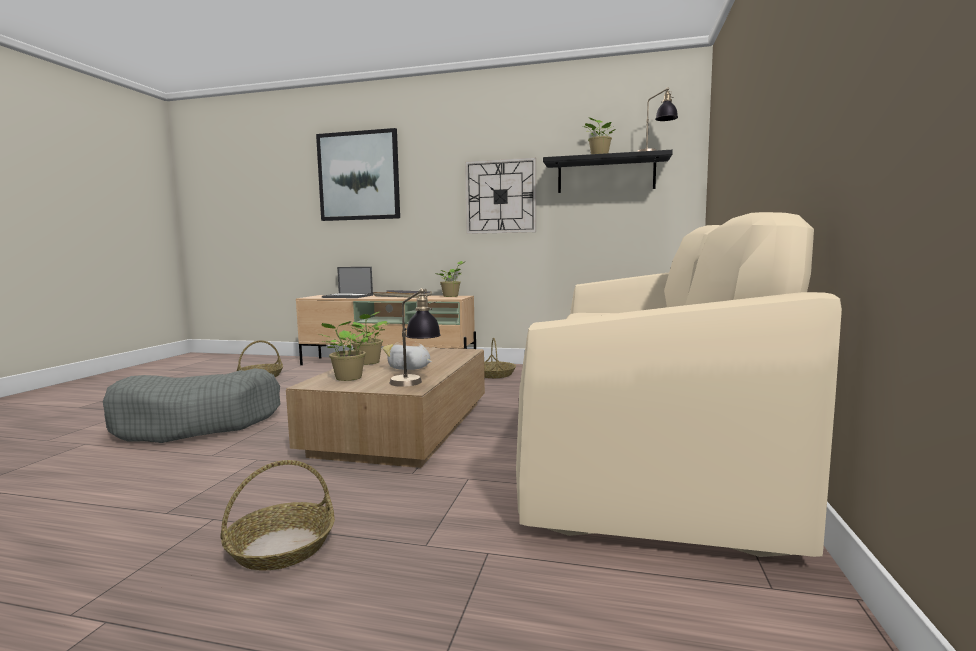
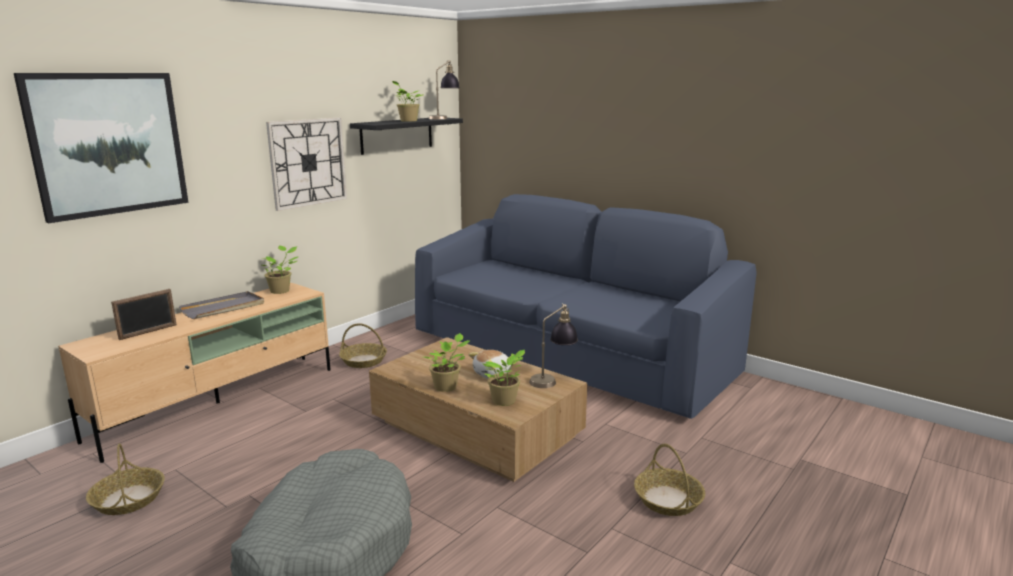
camera: 65 degrees left, 10 degrees up
(348, 296) = (148, 332): laptop -> picture frame
(641, 430) = (568, 353): beige sofa -> blue sofa

